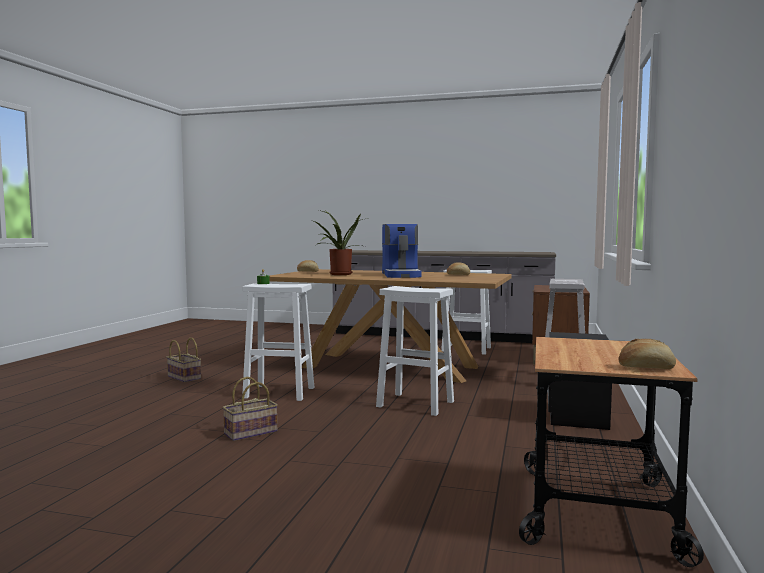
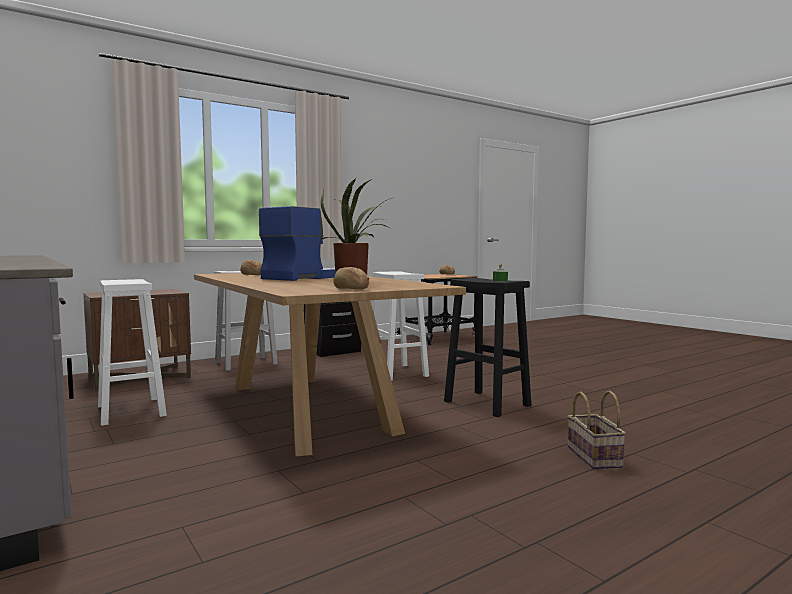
camera: 140 degrees left, 0 degrees up
(250, 433) = (547, 379): basket -> none
(278, 393) = (488, 404): white stool -> black stool

